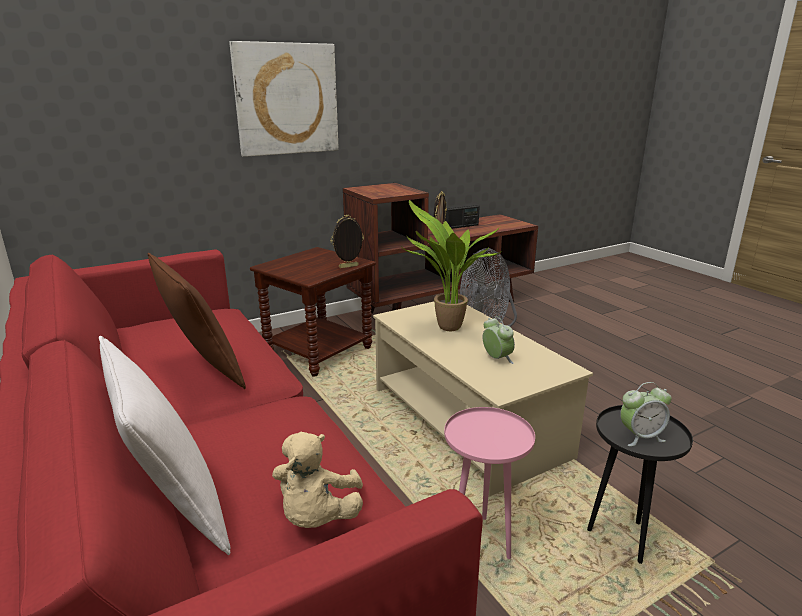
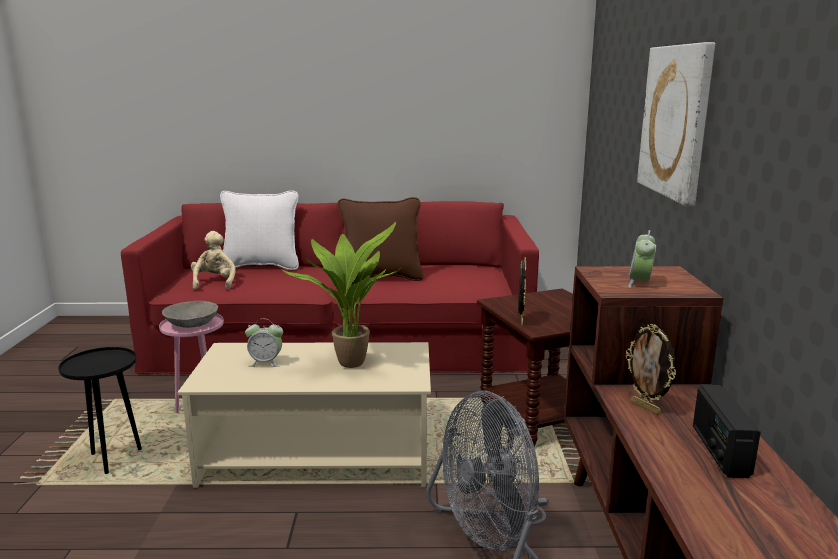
camera: 120 degrees right, 5 degrees down
(317, 517) = (214, 283): beige plush toy -> beige plush toy turned 45 degrees clockwise
(490, 434) = (191, 324): none -> grey bowl
(640, 437) = (98, 361): alarm clock -> alarm clock (640, 283)

